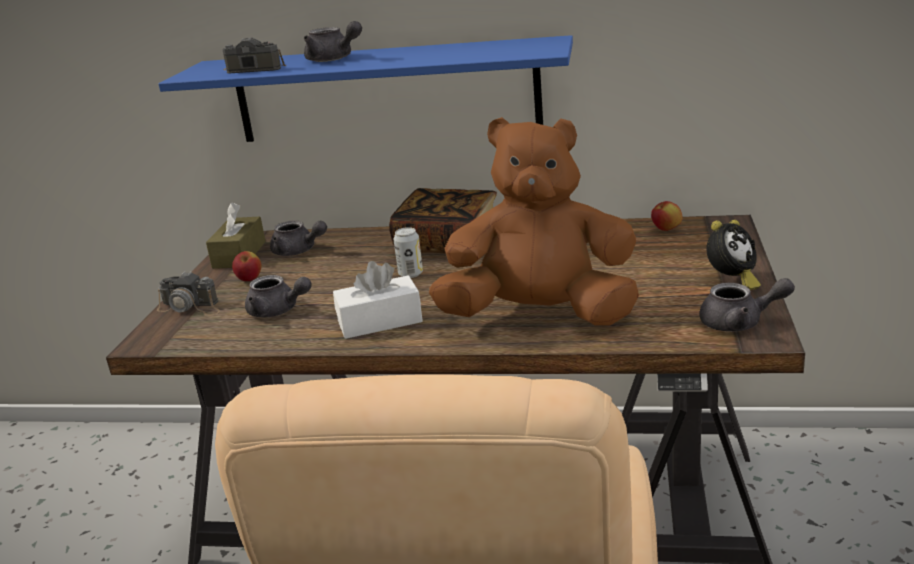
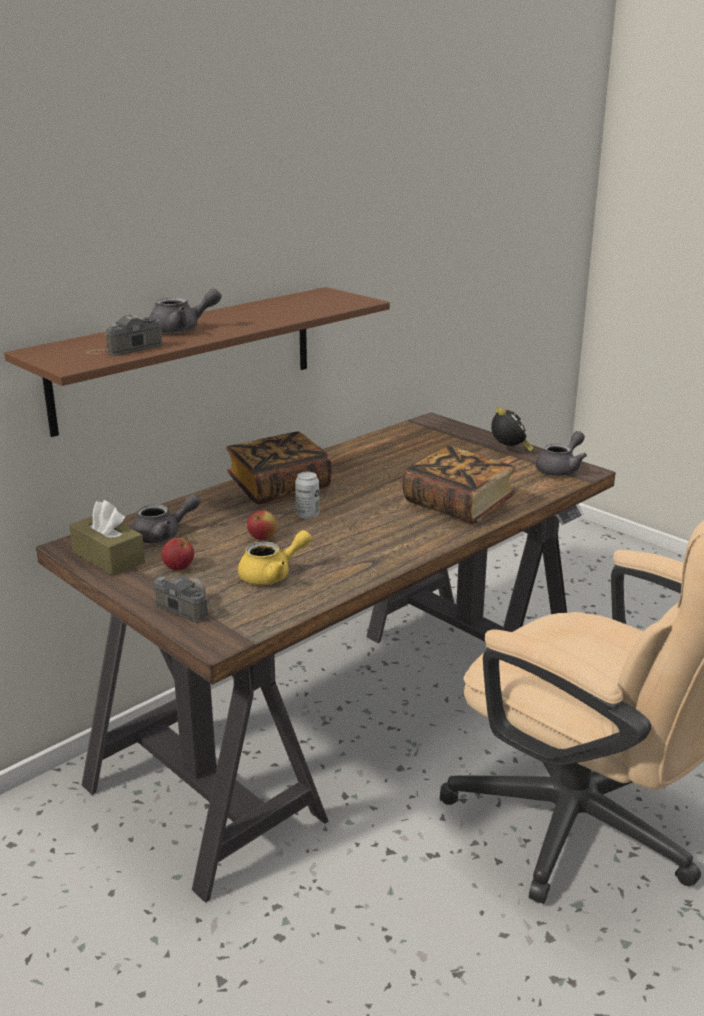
camera: 55 degrees left, 0 degrees up
(191, 307) = (184, 605): camera -> camera turned 105 degrees counterclockwise
(278, 311) = (272, 575): grey teapot -> yellow teapot
(379, 321) = (368, 548): white tissue box -> none
(385, 91) = (187, 357): blue shelf -> brown shelf
(540, 316) = (458, 505): brown plush toy -> book
(666, 229) = (406, 434): apple -> apple (262, 538)

